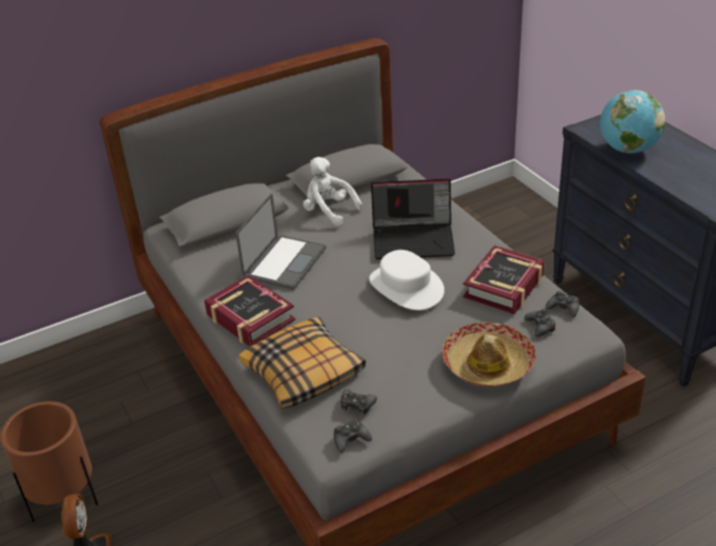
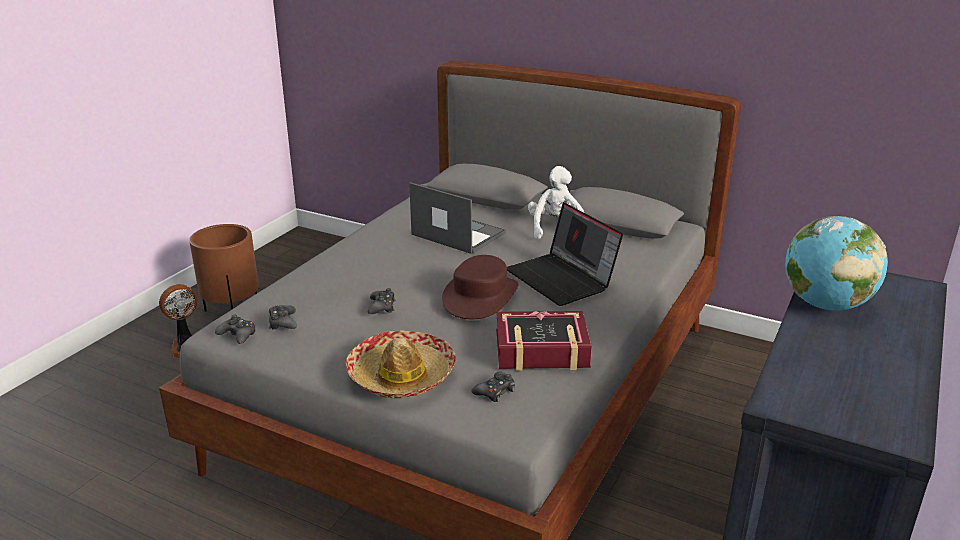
camera: 55 degrees right, 10 degrees down
(250, 318) = (365, 244): book -> none
(285, 262) = (457, 234): laptop -> laptop turned 135 degrees counterclockwise
(303, 373) = (313, 288): pillow -> none
(405, 287) = (480, 296): white hat -> brown hat
(563, 308) = (545, 398): black game controller -> black game controller (382, 307)

